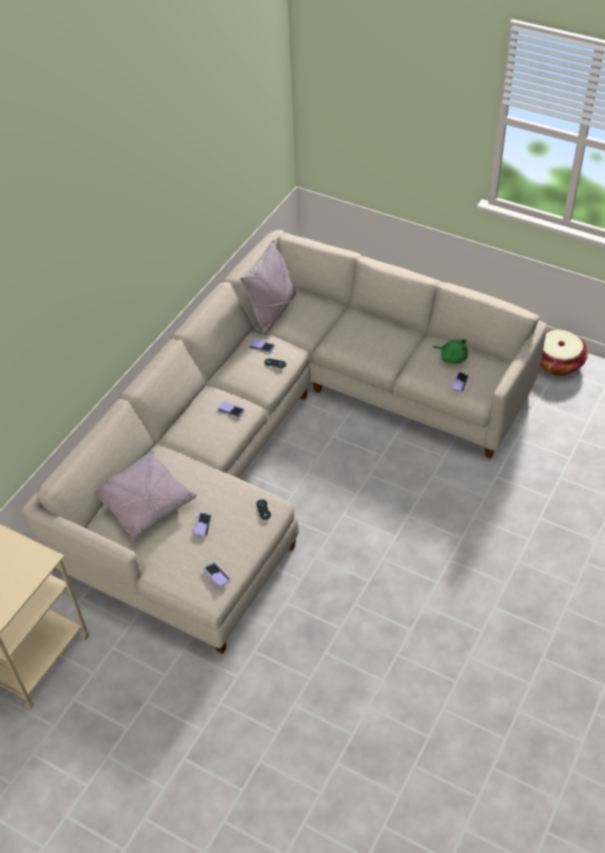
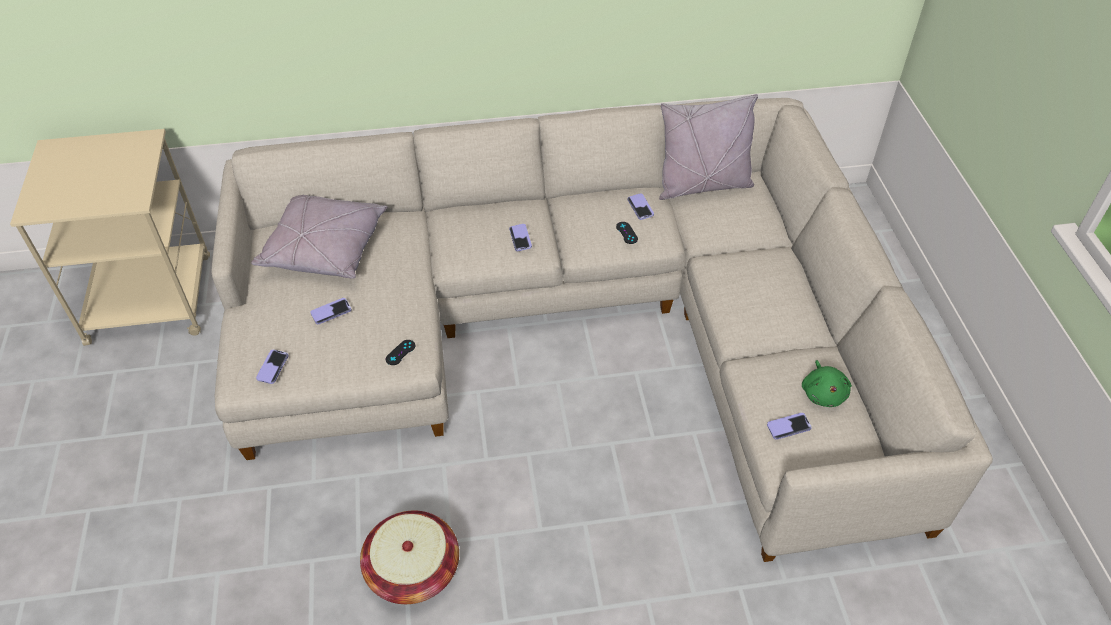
camera: 50 degrees right, 0 degrees up
(557, 363) = (1019, 544): basket -> basket (413, 570)

